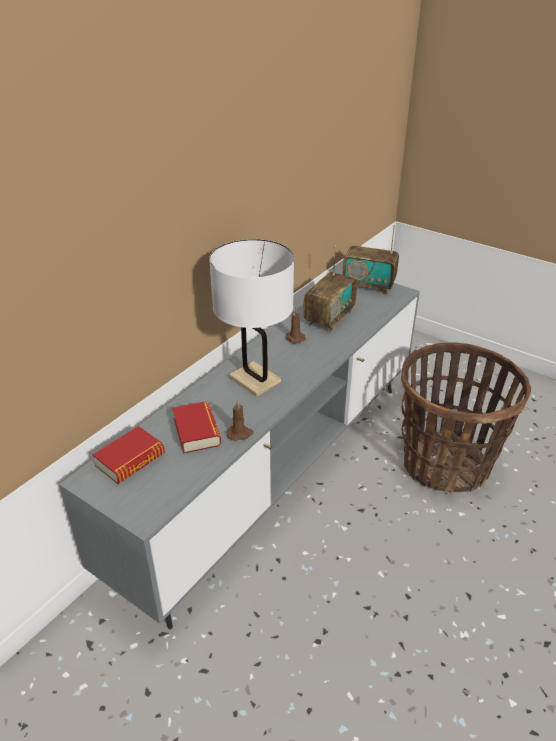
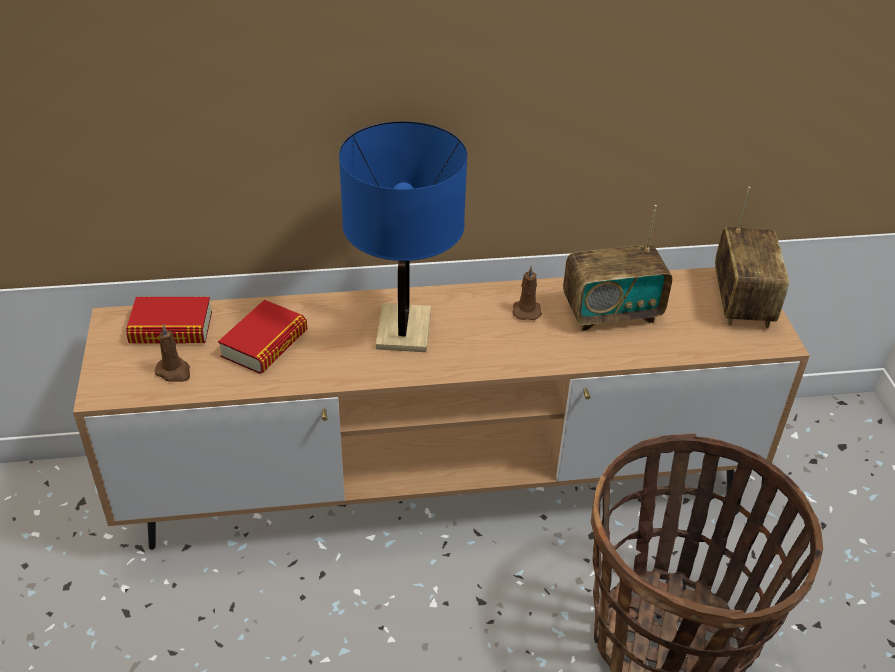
camera: 45 degrees right, 5 degrees up
(240, 433) = (298, 376): brown candle -> brown candle (174, 372)
(255, 380) = (404, 330): white table lamp -> blue table lamp
(276, 475) = (441, 484): grey tv stand -> brown tv stand
(368, 285) = (741, 302): radio -> radio turned 150 degrees counterclockwise

